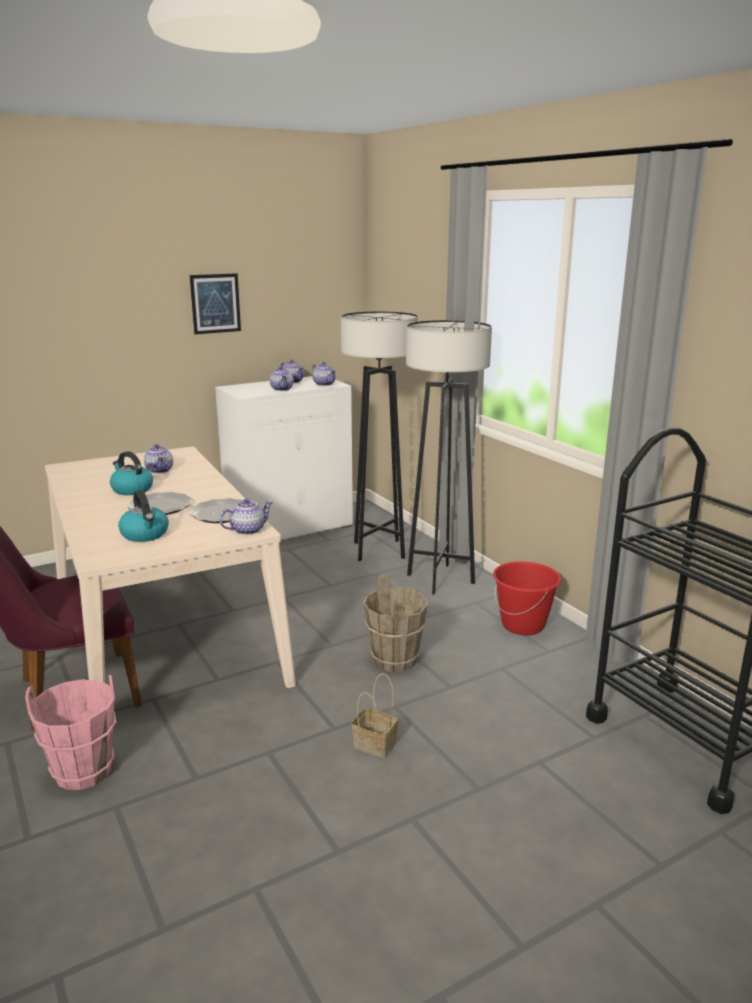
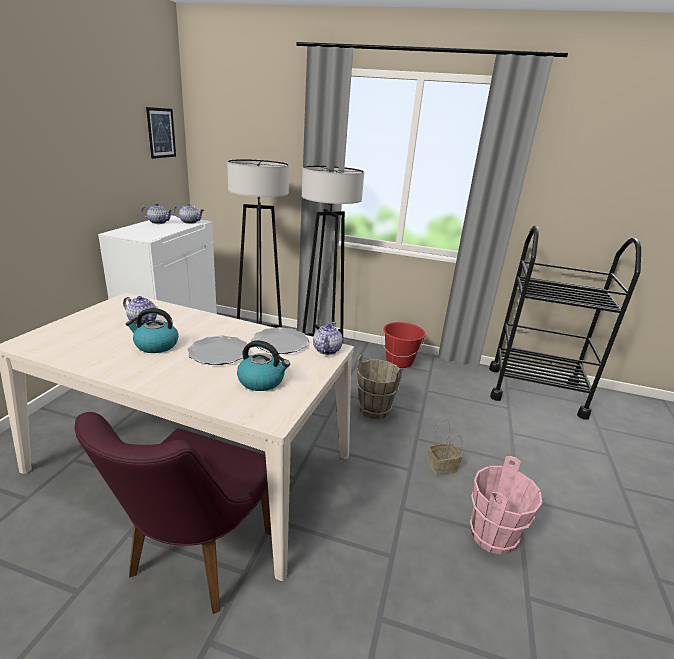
camera: 45 degrees left, 5 degrees up
(83, 772) = (315, 612): pink bucket -> pink bucket (493, 536)
(215, 303) = (88, 152): picture -> picture (161, 133)
(282, 389) = (166, 229): teapot -> none

